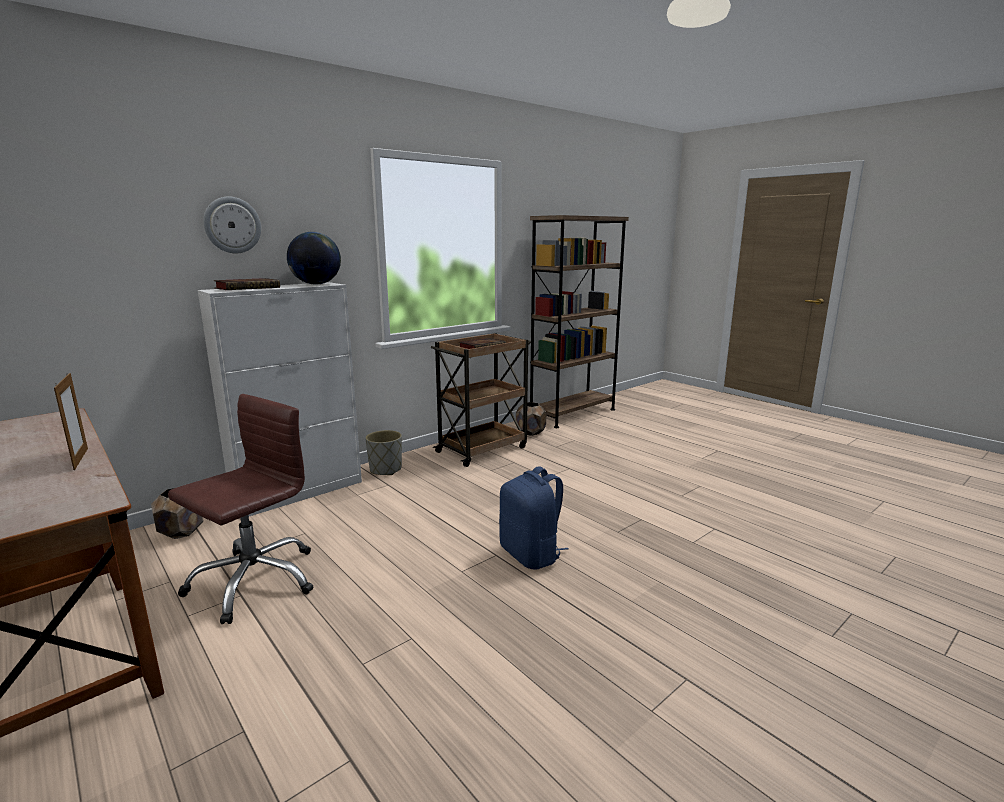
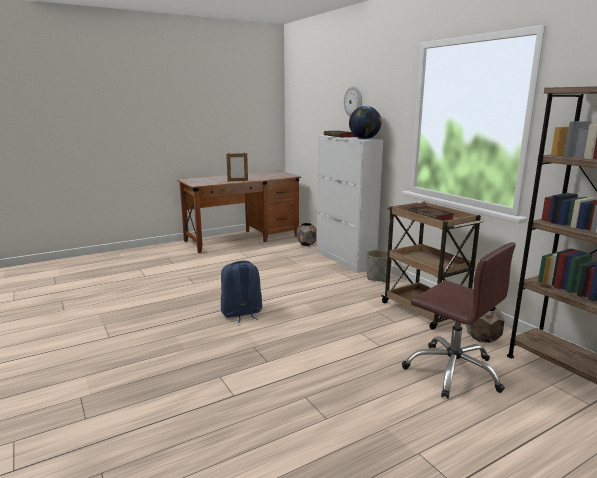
camera: 100 degrees right, 0 degrees up
(254, 581) = (257, 258): brown office chair -> brown office chair (453, 371)

